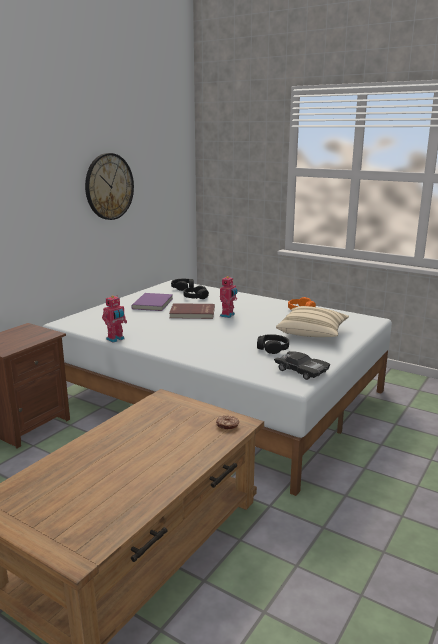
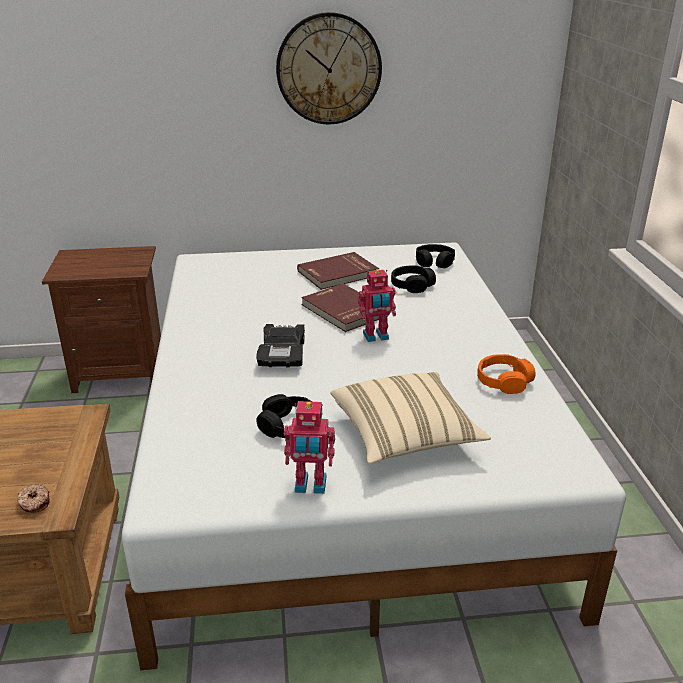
camera: 50 degrees right, 10 degrees up
(116, 339) = (181, 308): toy robot -> toy robot (310, 486)
(153, 304) = (338, 274): purple book -> red book
(301, 370) = (226, 488): black toy car -> black toy car (282, 354)

